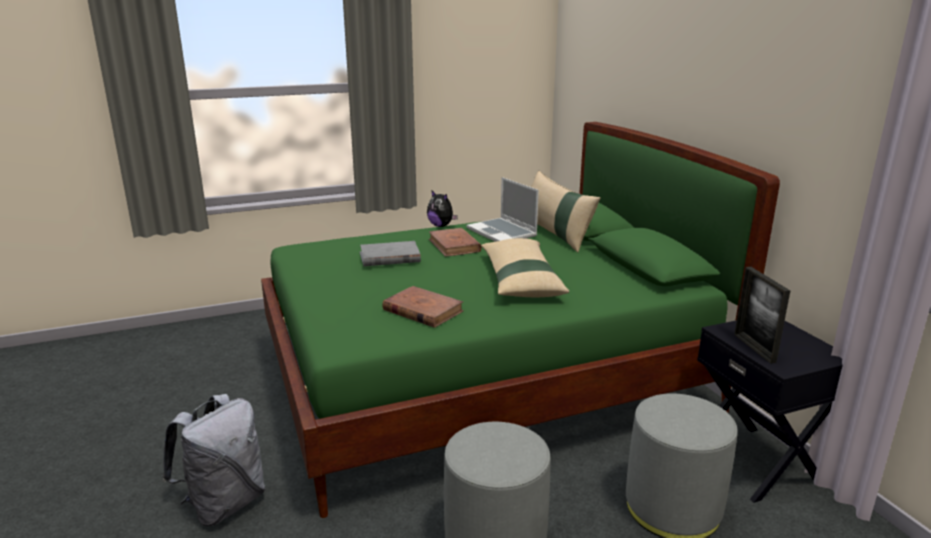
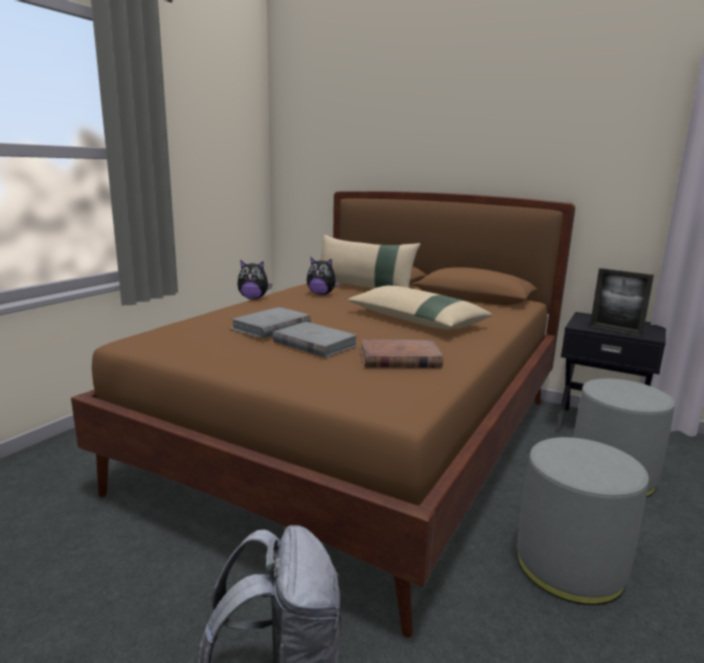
camera: 40 degrees left, 5 degrees down
(392, 280) = (314, 344): none -> grey book
(454, 245) = (305, 309): brown book -> none
(485, 381) = (360, 441): green bed -> brown bed
(503, 232) = (321, 294): laptop -> plush toy

